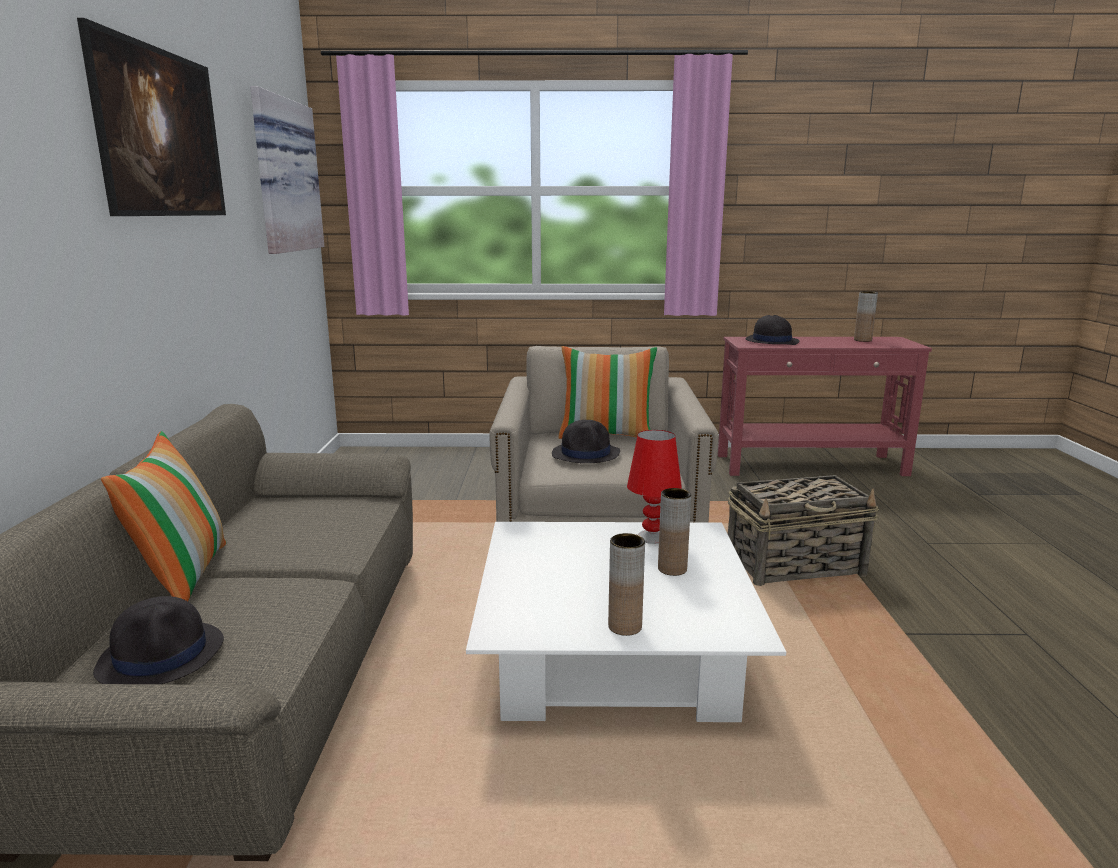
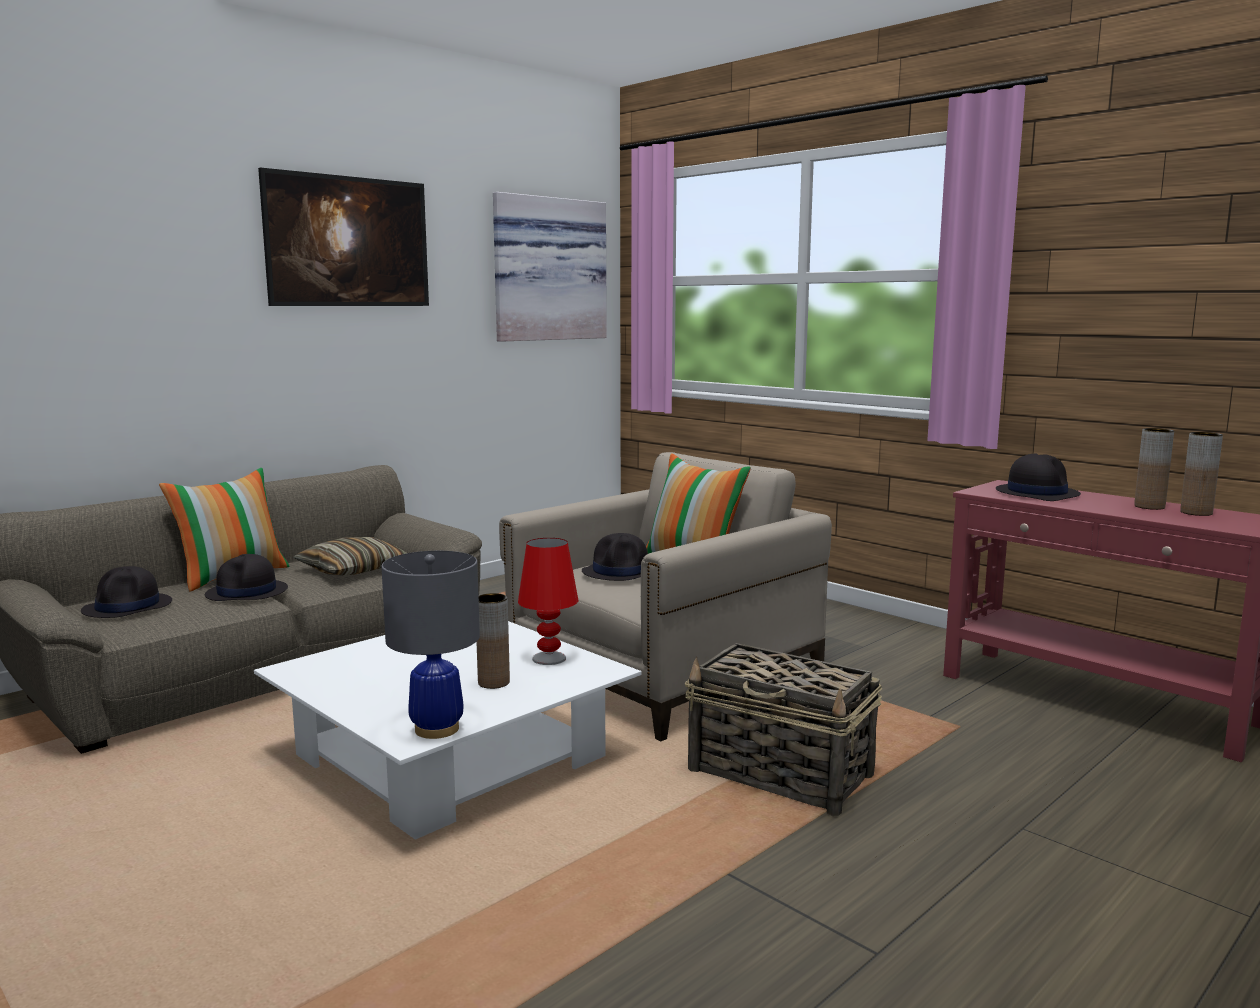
camera: 45 degrees right, 5 degrees down
(270, 583) = (247, 593): none -> black hat
(312, 524) = (352, 570): none -> pillow
(625, 627) = (357, 698): brown vase -> brown vase (1149, 507)
(740, 618) = (437, 729): none -> grey table lamp

